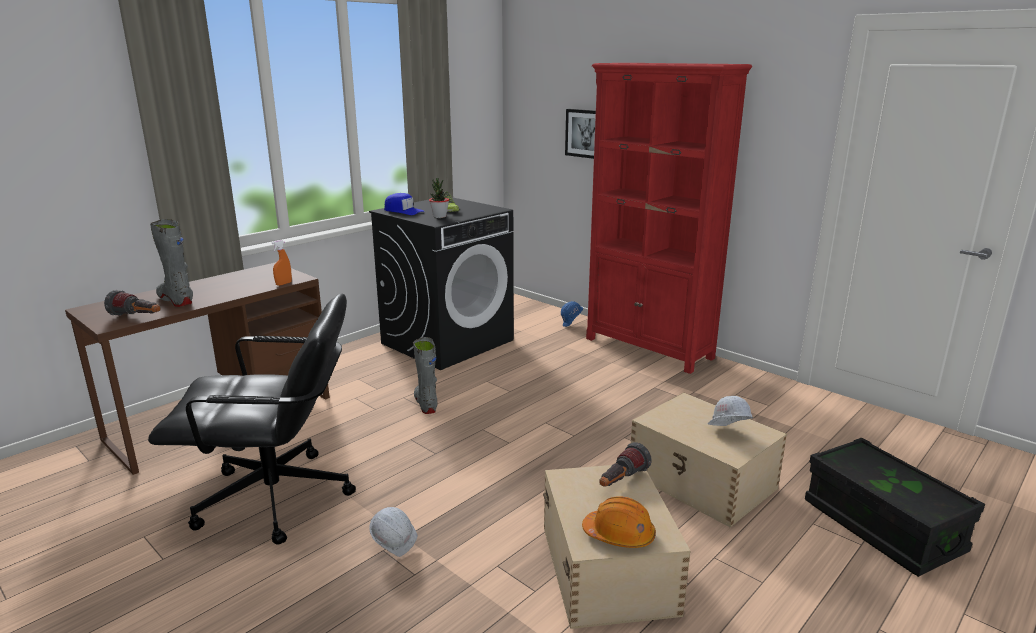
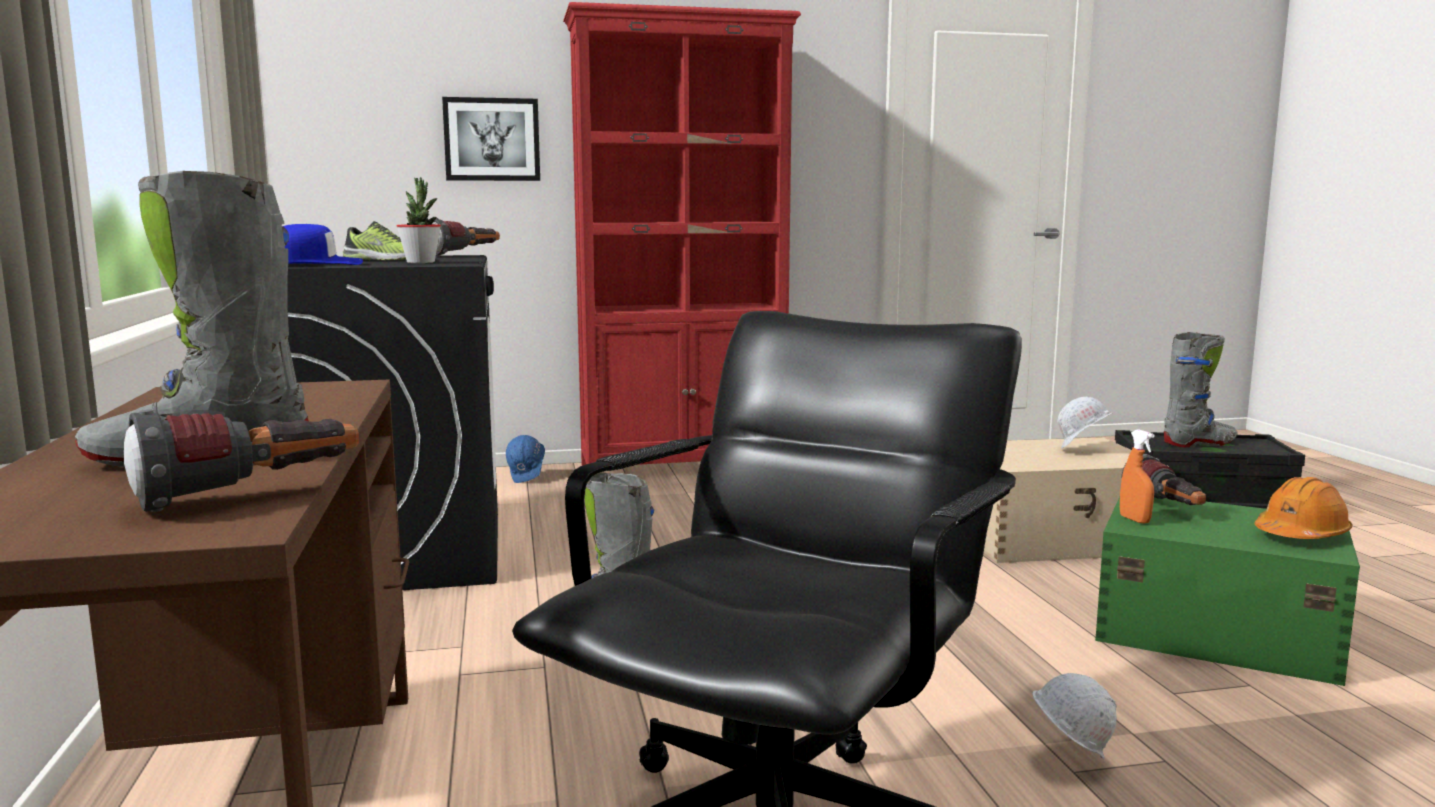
camera: 55 degrees left, 10 degrees down
(283, 284) = (356, 394): orange spray bottle -> orange spray bottle (1134, 520)
(498, 209) = (465, 255): none -> flashlight
(608, 567) = (1213, 630): beige storage box -> green storage box
(890, 477) = (1199, 444): none -> grey boot

